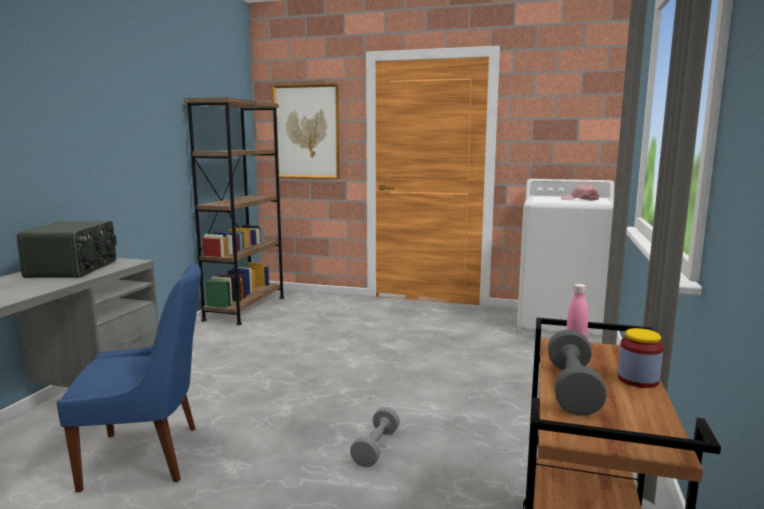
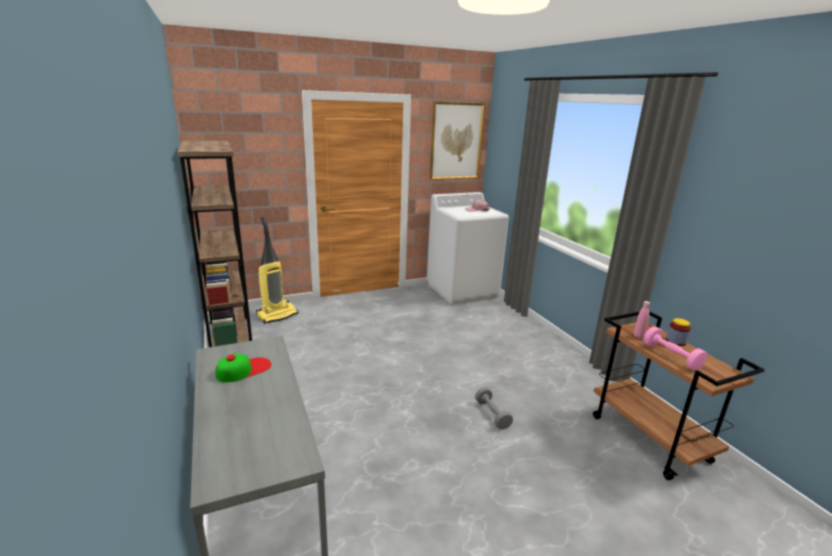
camera: 40 degrees left, 10 degrees up
(74, 269) = (244, 369): radio -> cap
(147, 456) = (380, 491): blue chair -> none
(306, 132) = (246, 163): picture -> picture (456, 141)
(311, 301) = (277, 315): none -> vacuum cleaner
(572, 389) = (671, 356): grey dumbbell -> pink dumbbell

